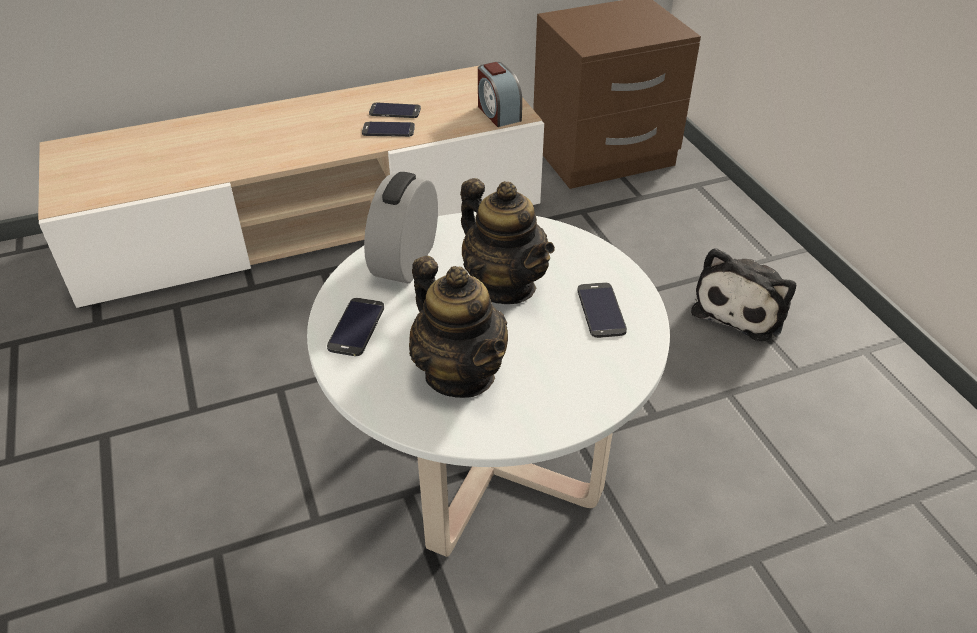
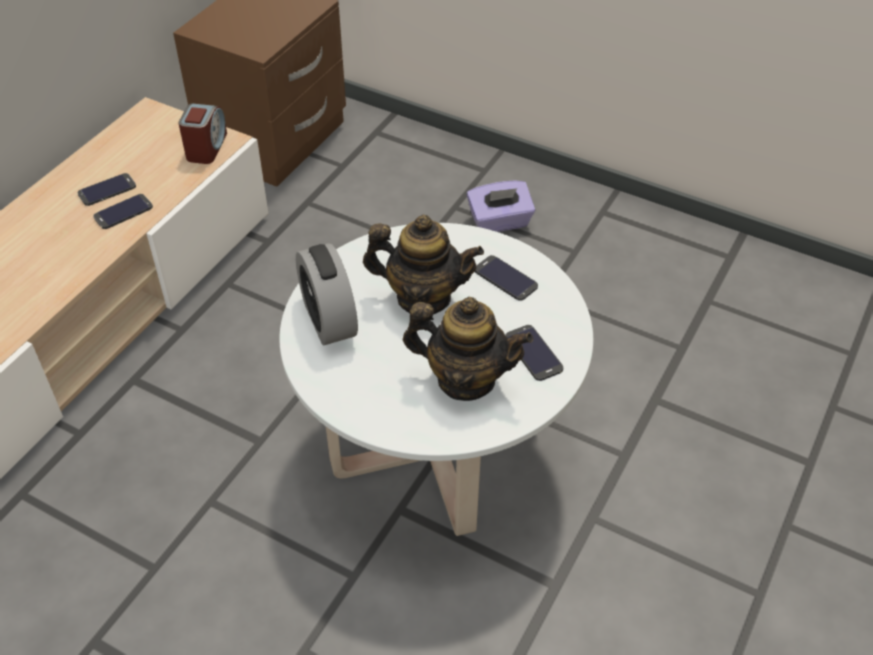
camera: 40 degrees left, 5 degrees up
(356, 327) = (355, 392): phone -> phone (533, 353)
(498, 113) = (206, 147): alarm clock -> alarm clock turned 105 degrees counterclockwise
(742, 308) = (499, 222): plush toy -> purple tissue box

